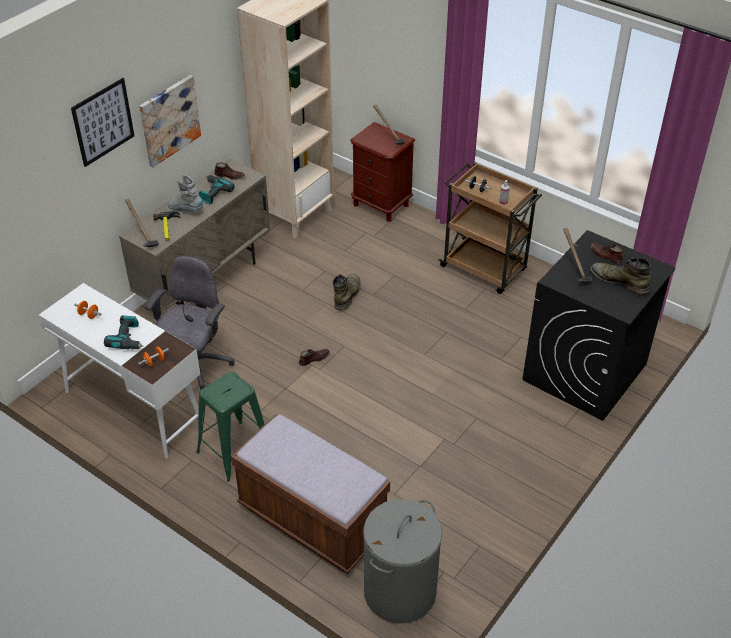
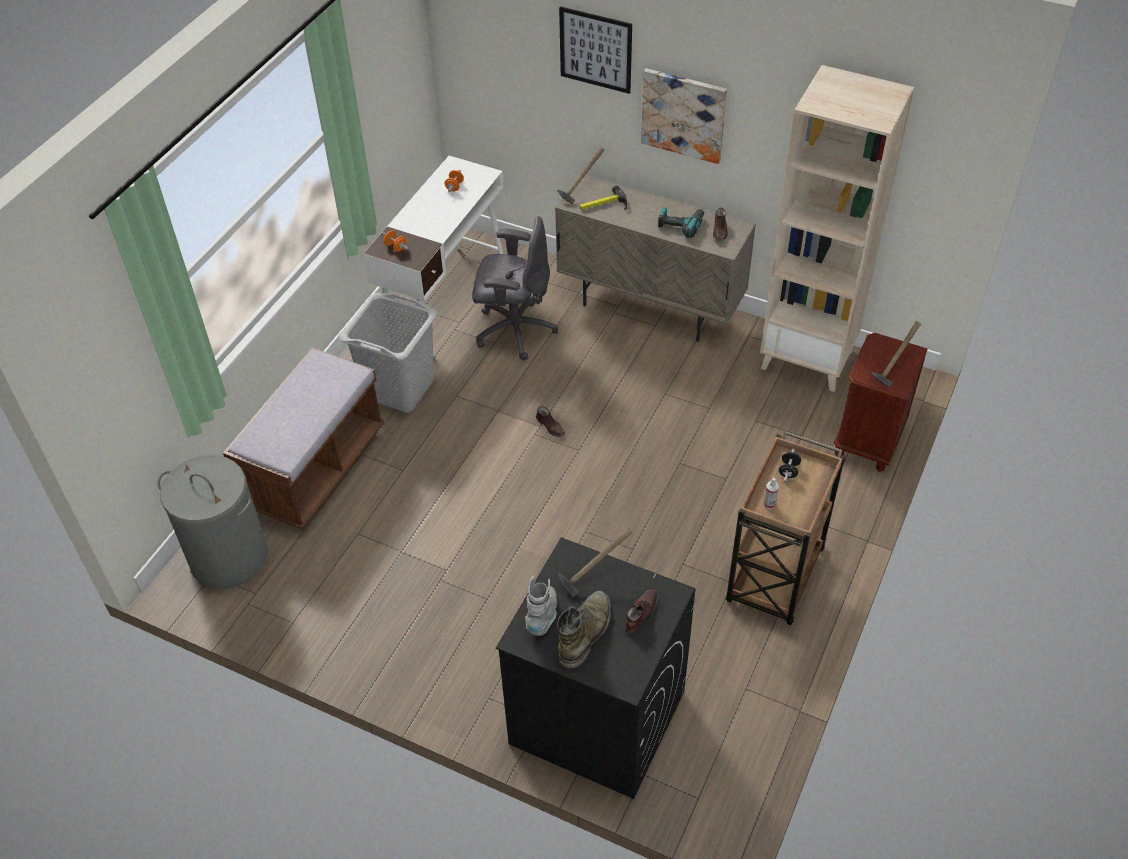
camera: 80 degrees right, 5 degrees up
(128, 338) = (425, 221): power drill -> none
(186, 210) = (641, 211): grey boot -> grey boot (543, 616)
(234, 451) = (400, 388): green stool -> grey laundry basket
(347, 294) = (672, 437): green boot -> none

